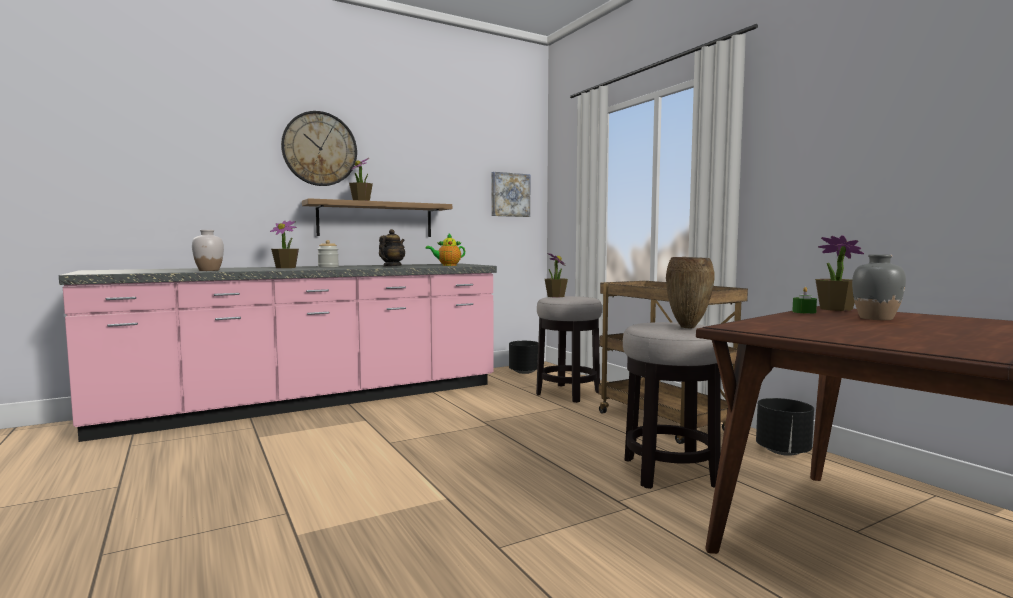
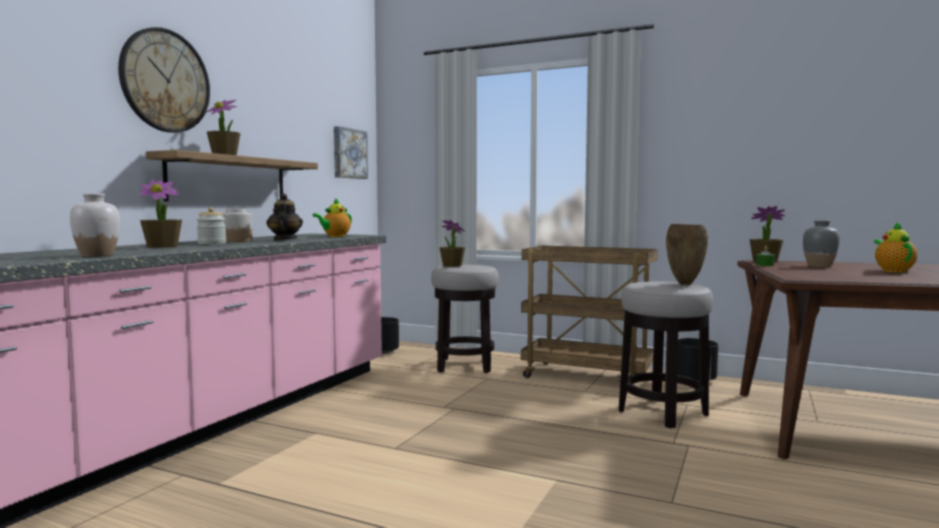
camera: 35 degrees left, 0 degrees up
(356, 266) = (236, 241): none -> jar
(961, 331) = (893, 271): none -> teapot

